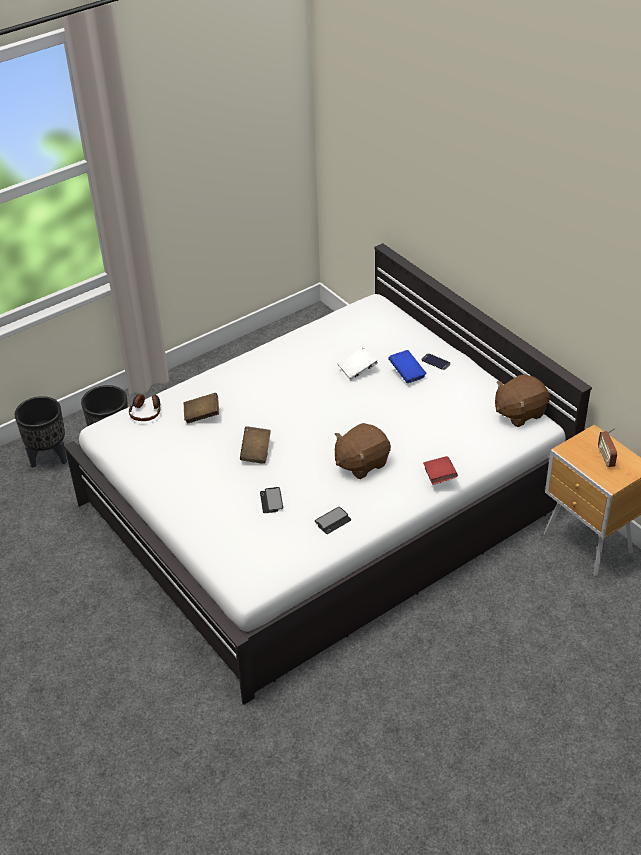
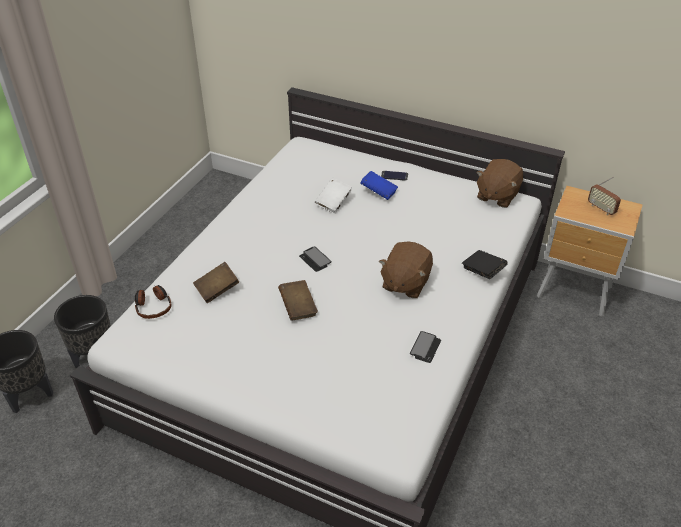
camera: 30 degrees left, 0 degrees up
(271, 501) = (351, 350): phone -> phone (315, 260)
(439, 477) = (483, 271): red book -> black book

